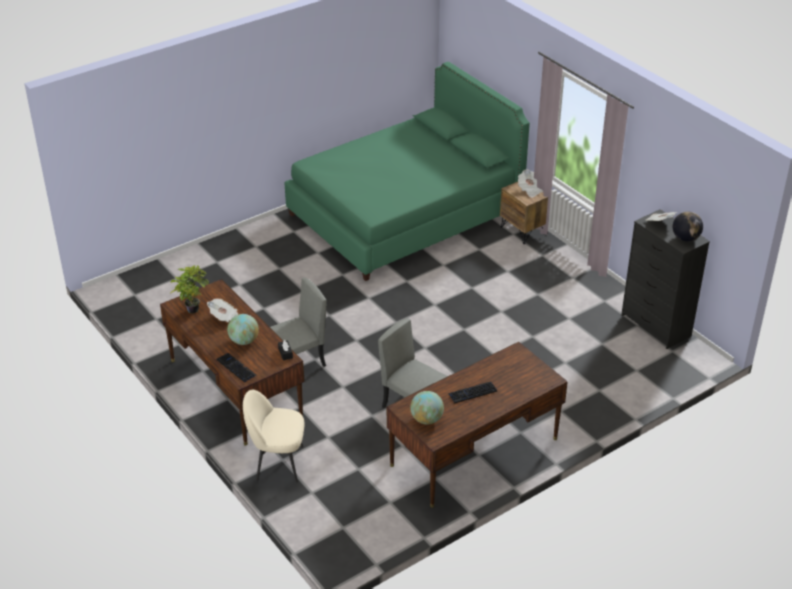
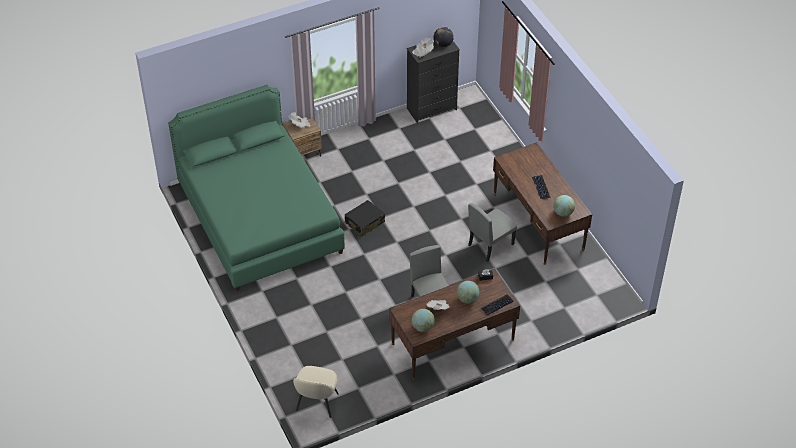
camera: 80 degrees left, 10 degrees up
(192, 308) = (422, 327): potted plant -> globe
(278, 463) = (533, 323): beige chair -> beige chair (316, 403)
(421, 292) = (364, 222): none -> black suitcase

